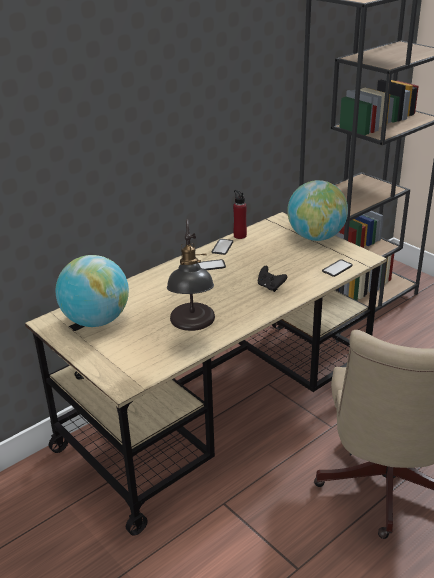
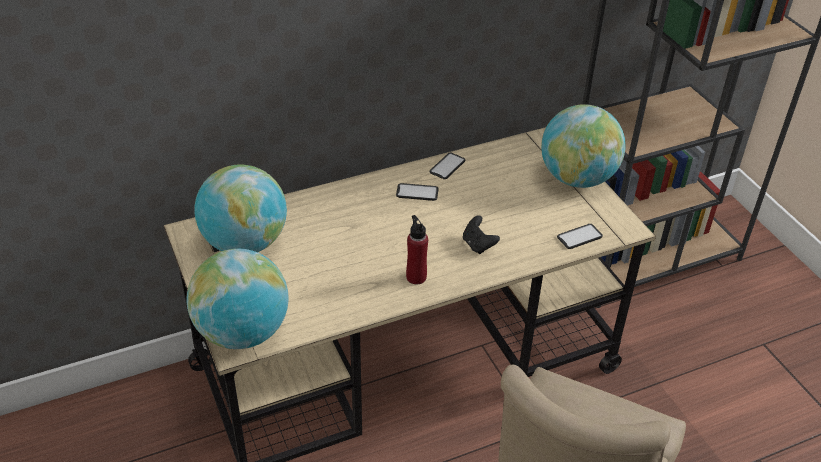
camera: 15 degrees right, 10 degrees up
(124, 375) = (243, 332): none -> globe
(193, 329) = (353, 286): grey table lamp -> none
(240, 235) = (478, 153): red bottle -> red bottle (416, 277)

